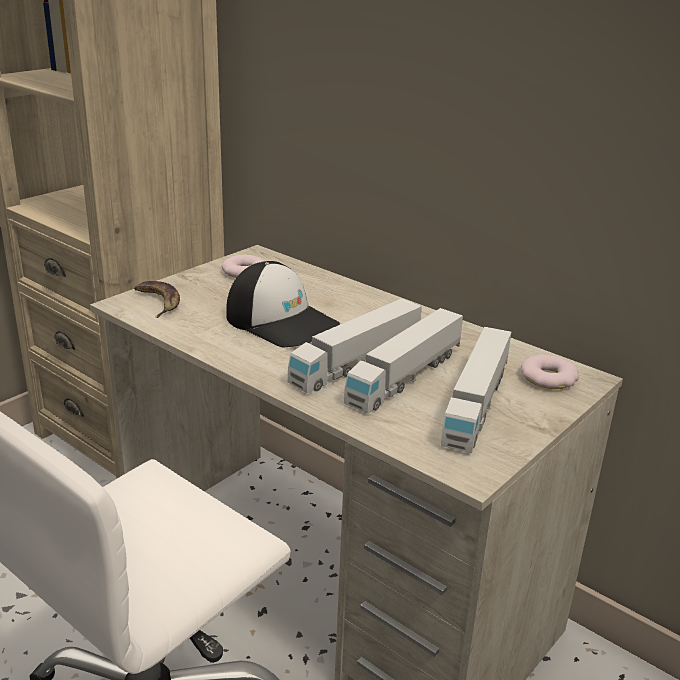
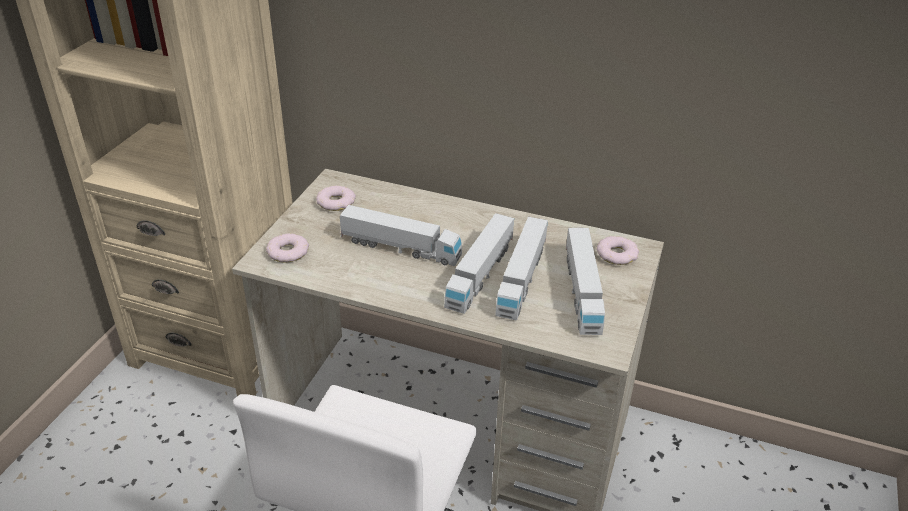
camera: 20 degrees left, 10 degrees up
(158, 302) = (287, 252): banana -> donut
(282, 321) = (400, 248): cap -> toy truck

